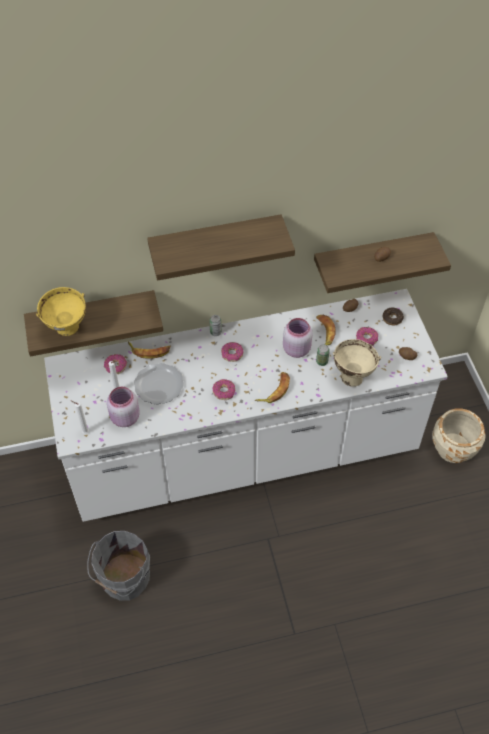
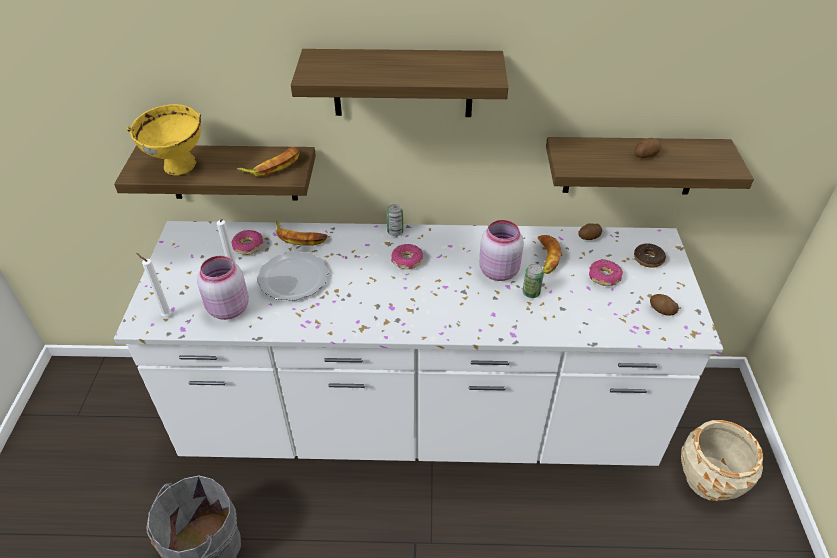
camera: 15 degrees right, 10 degrees down
(224, 392) = (377, 303): donut -> none
(274, 390) = (450, 315): banana -> banana (273, 165)
(352, 376) = (571, 320): beige bowl -> none

